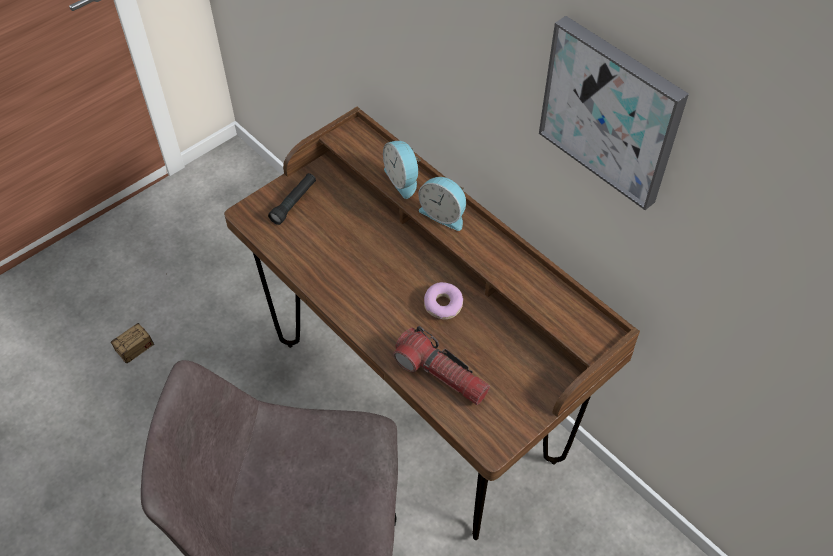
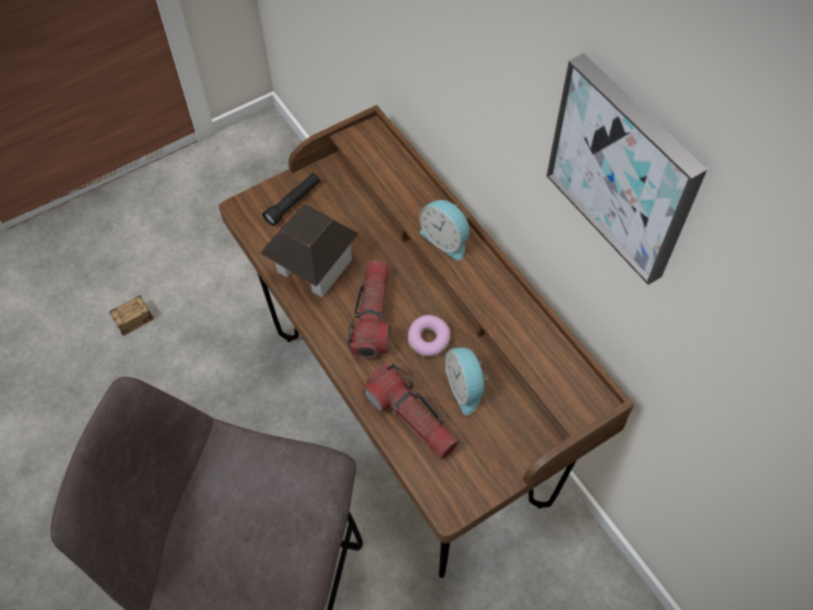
camera: 10 degrees right, 5 degrees up
(324, 255) = (313, 266): none -> toy house
(388, 291) = (373, 316): none -> flashlight
(403, 179) = (410, 194): alarm clock -> alarm clock (466, 387)

